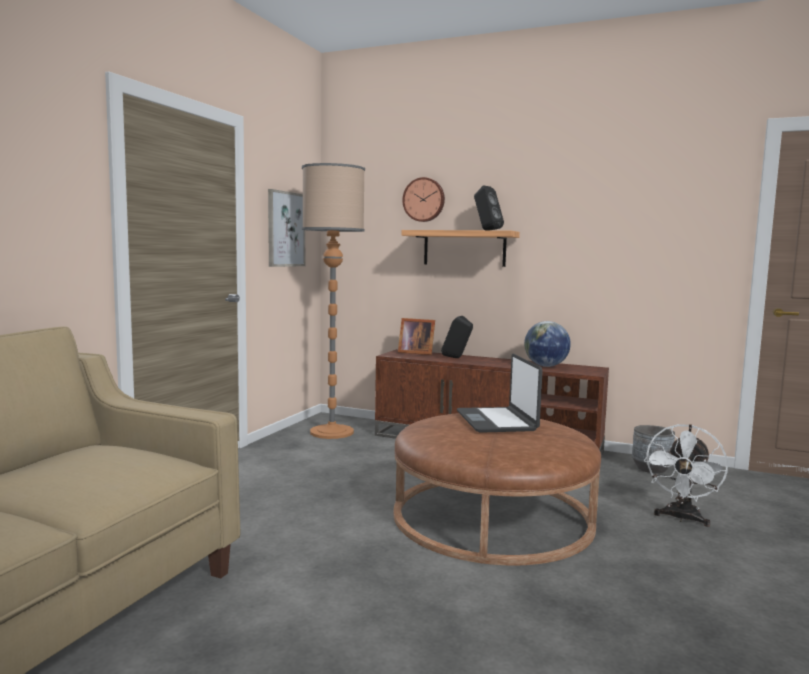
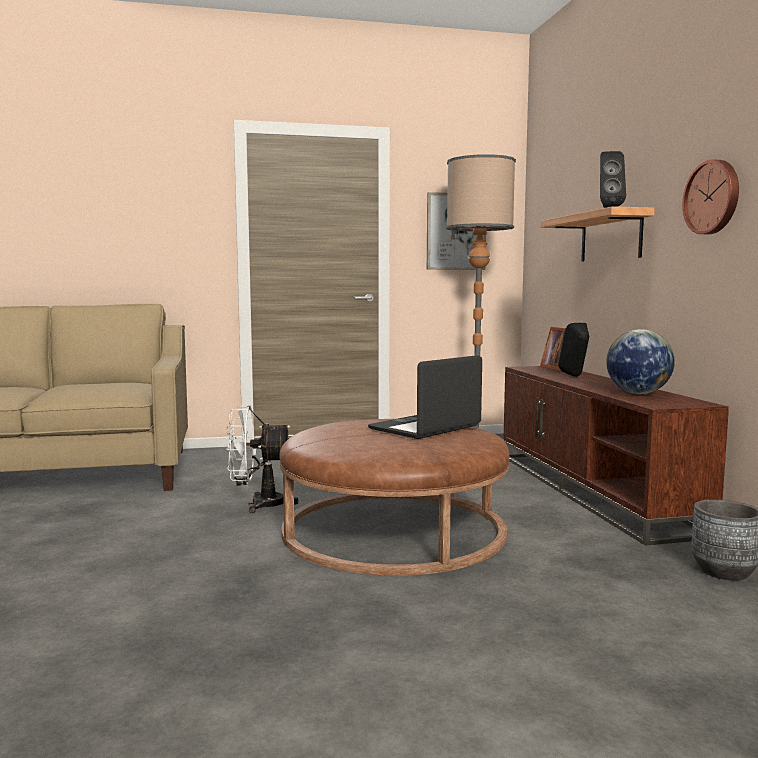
camera: 55 degrees right, 0 degrees up
(424, 200) = (584, 181): wall clock -> wall clock (713, 197)
(681, 518) = (566, 610): white fan -> white fan (258, 504)

